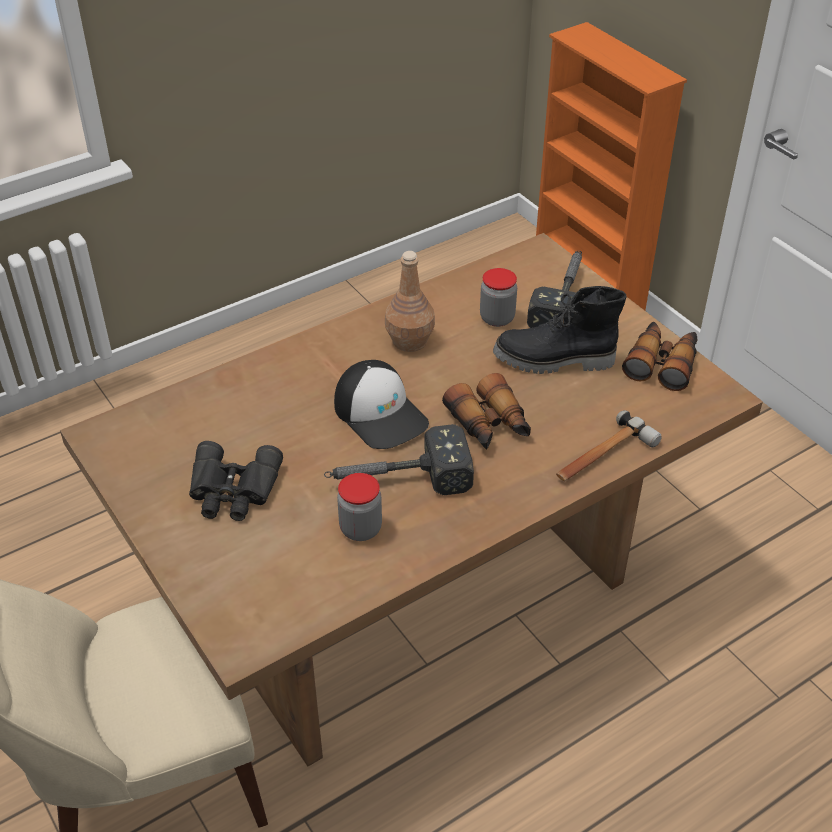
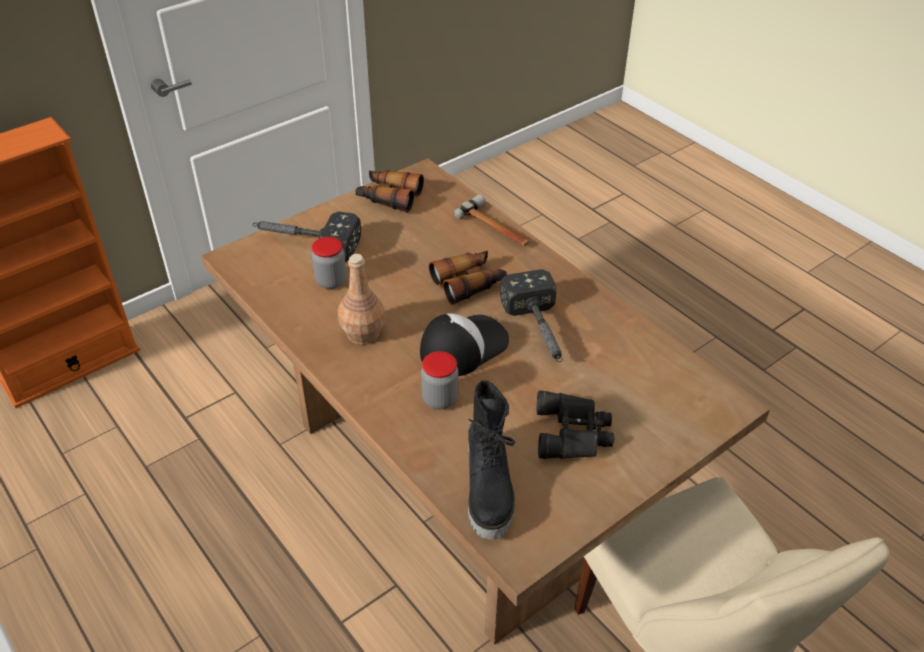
camera: 95 degrees left, 0 degrees up
(360, 529) = (597, 348): jar -> jar (440, 399)
(554, 361) = (388, 249): black boot -> black boot (490, 489)

